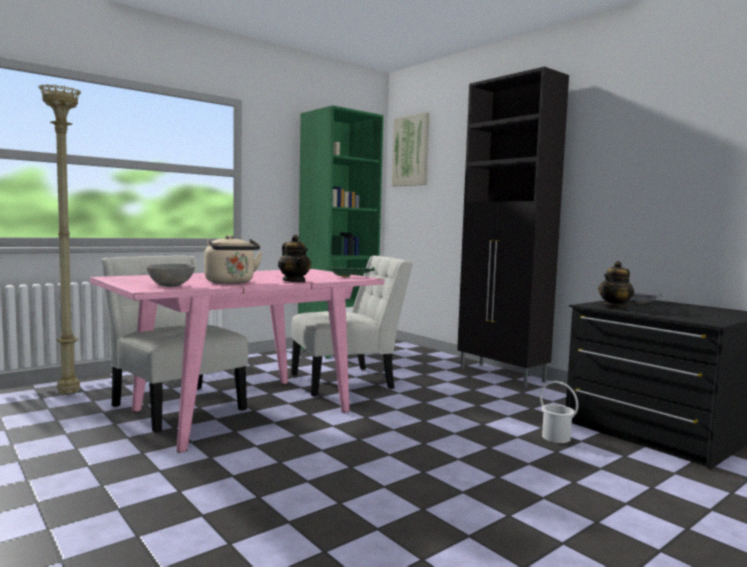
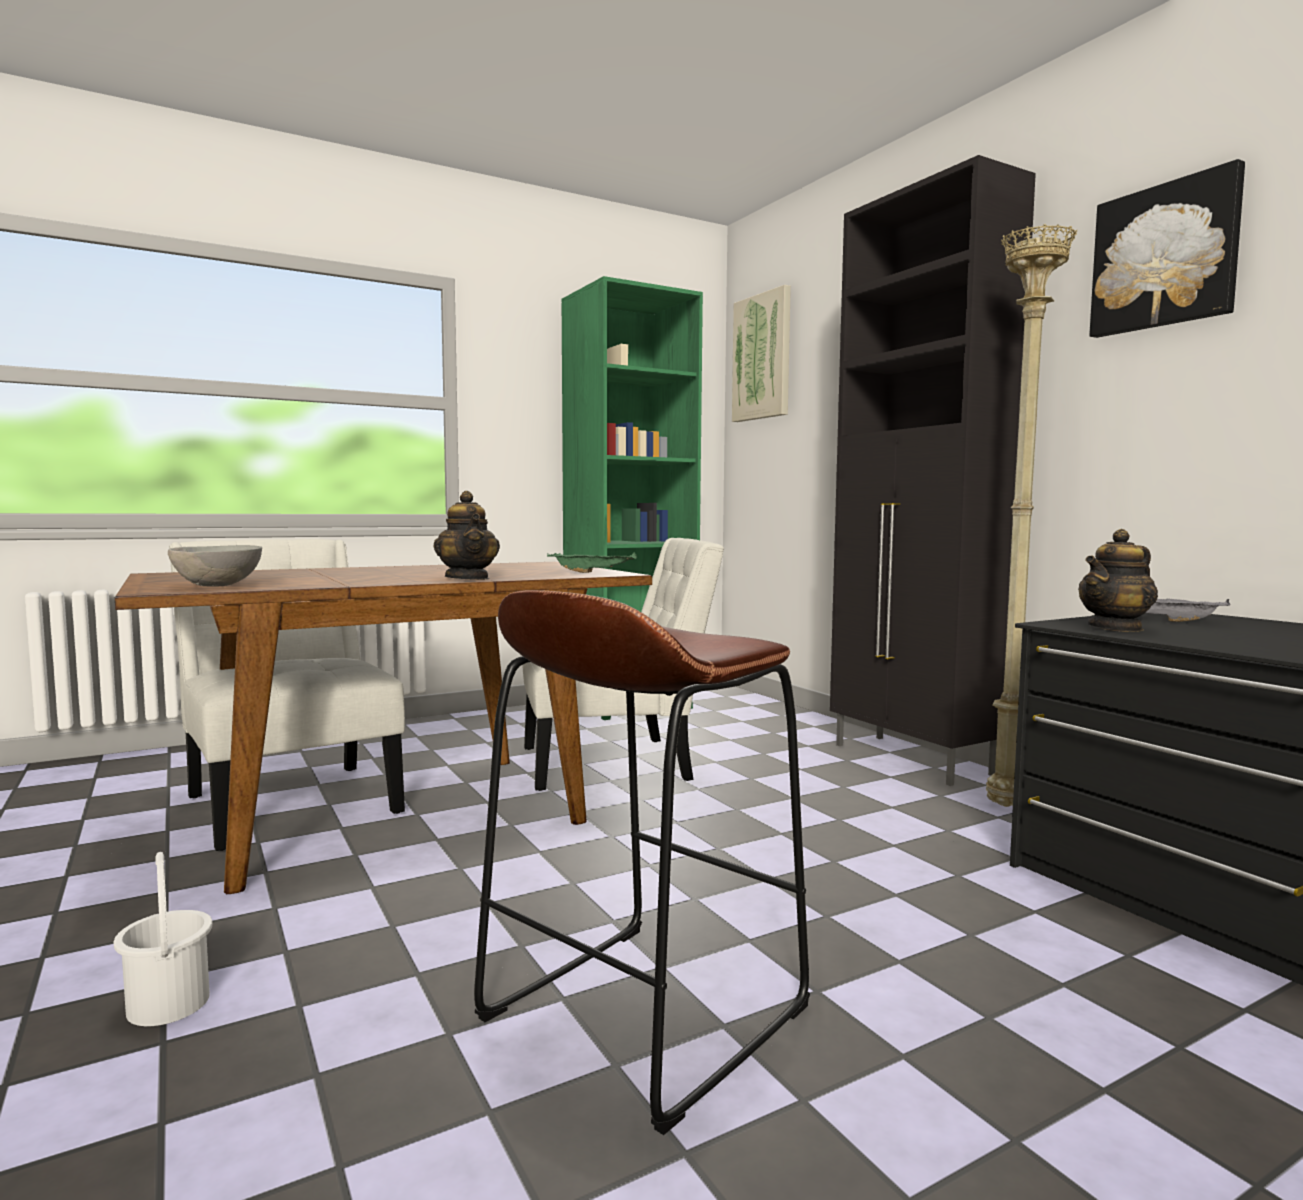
camera: 10 degrees right, 0 degrees up
(70, 394) = (142, 774): beige floor lamp -> beige floor lamp (1008, 806)
(231, 282) = (345, 580): beige kettle -> none
(244, 410) = (399, 813): pink dining table -> brown dining table
(424, 489) = (643, 1013): none -> brown stool
(556, 437) = (980, 900): white bucket -> white bucket (170, 1003)
(632, 126) = (1165, 256): none -> picture

